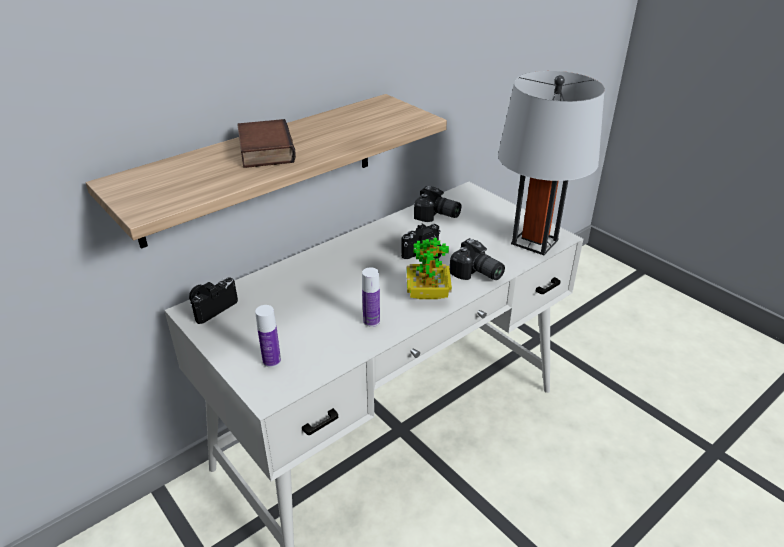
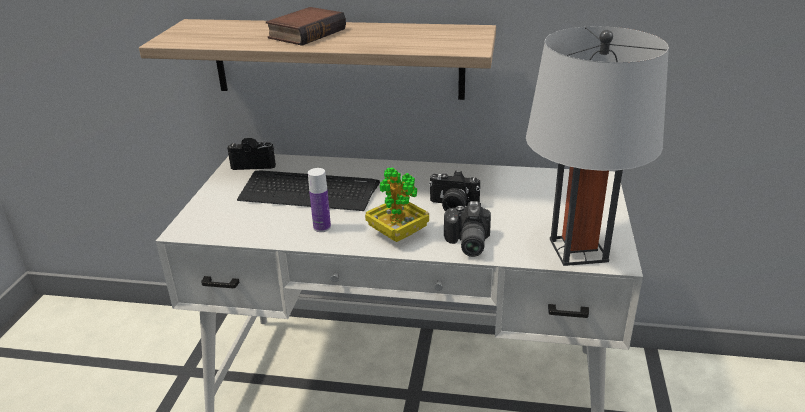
camera: 50 degrees right, 5 degrees down
(272, 361) = (222, 213): bottle -> none
(307, 303) = (308, 192): none -> keyboard
(437, 216) = (525, 184): camera -> none

